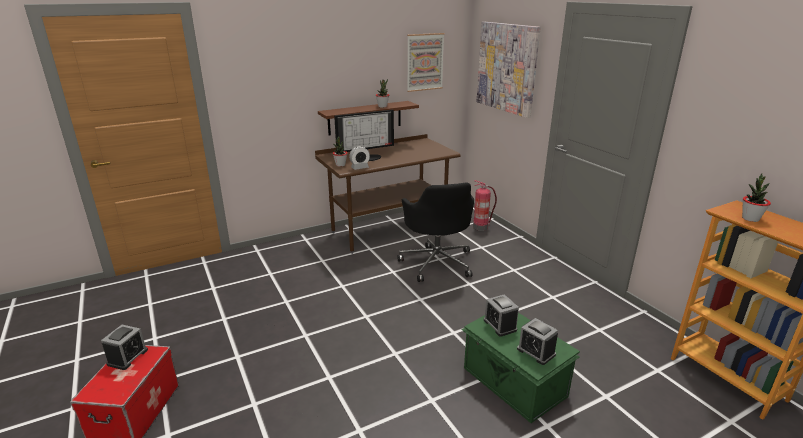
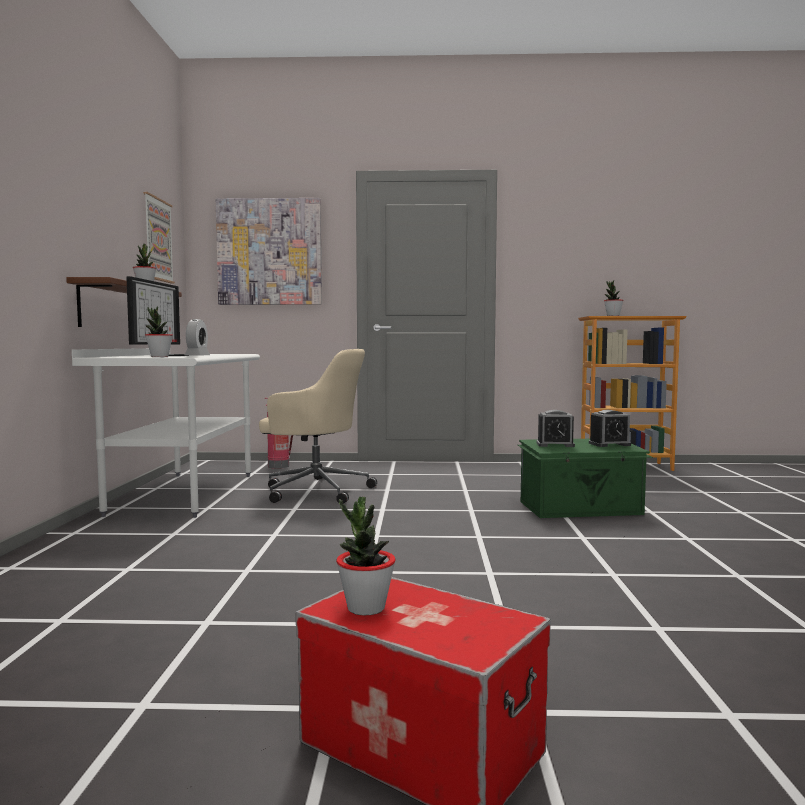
camera: 60 degrees left, 20 degrees down
(127, 357) = (365, 608): alarm clock -> potted plant
(388, 231) = (184, 494): brown desk -> white desk
(437, 262) = (315, 491): black office chair -> beige office chair

